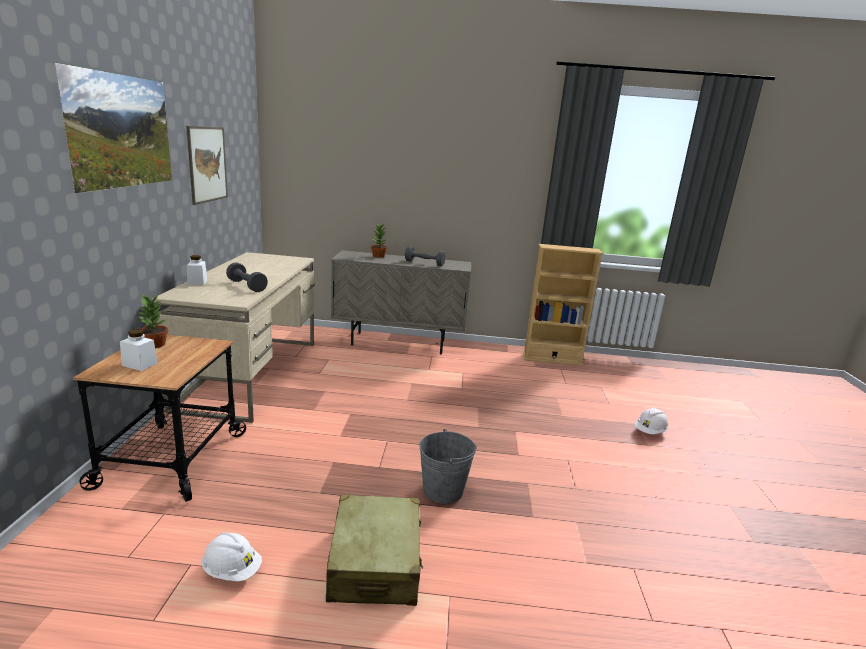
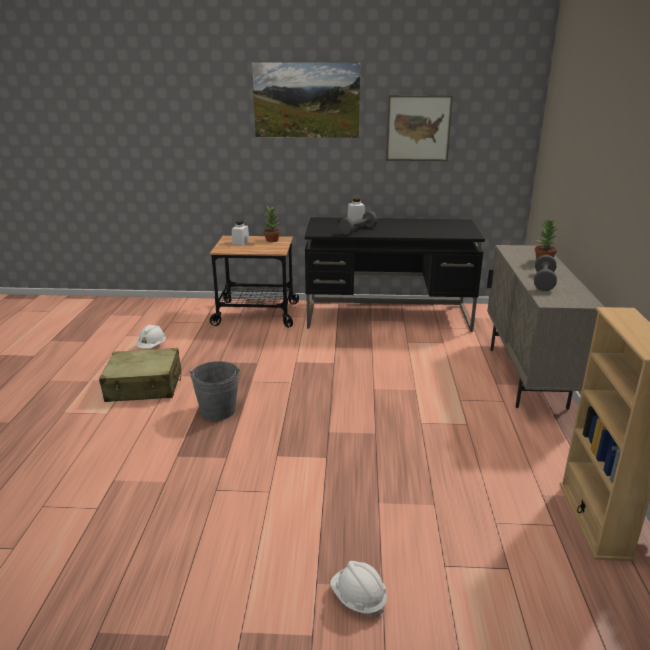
camera: 90 degrees right, 5 degrees up
(251, 374) = (388, 316): beige desk -> black desk

